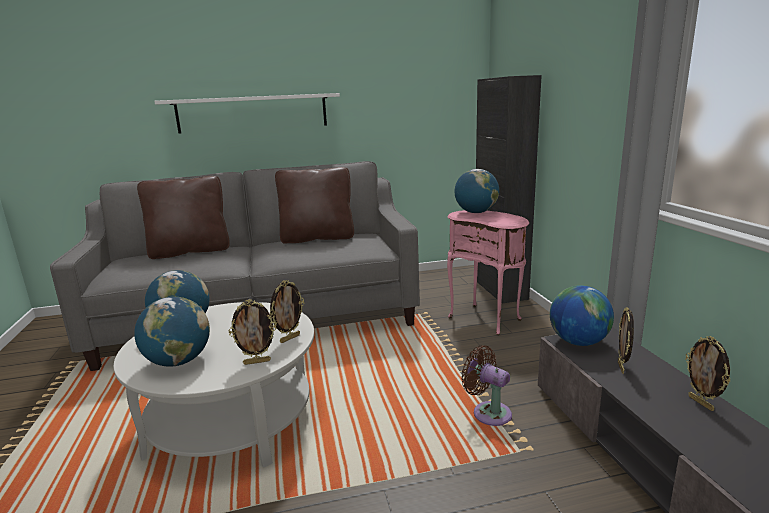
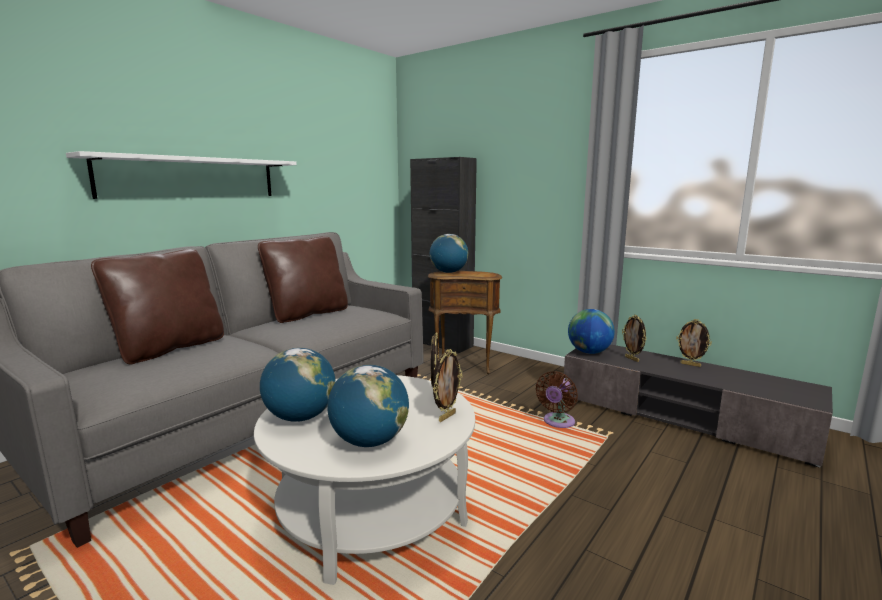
camera: 40 degrees left, 5 degrees down
(486, 318) = (464, 365): pink side table -> brown side table
(488, 412) = (557, 422): brown fan -> brown fan turned 60 degrees counterclockwise

